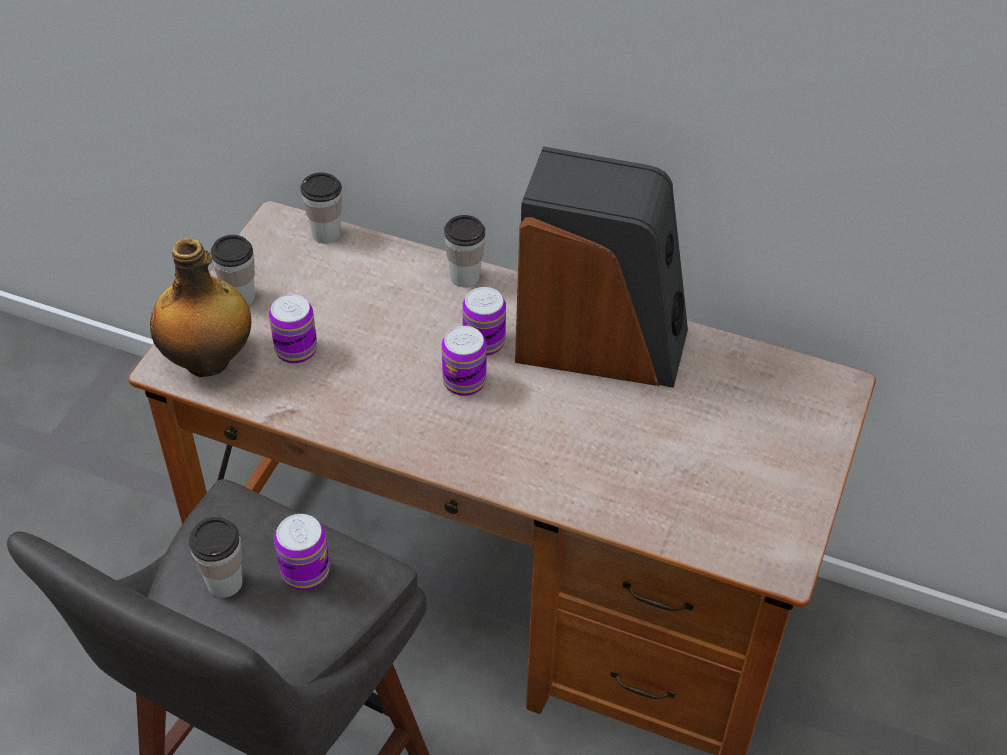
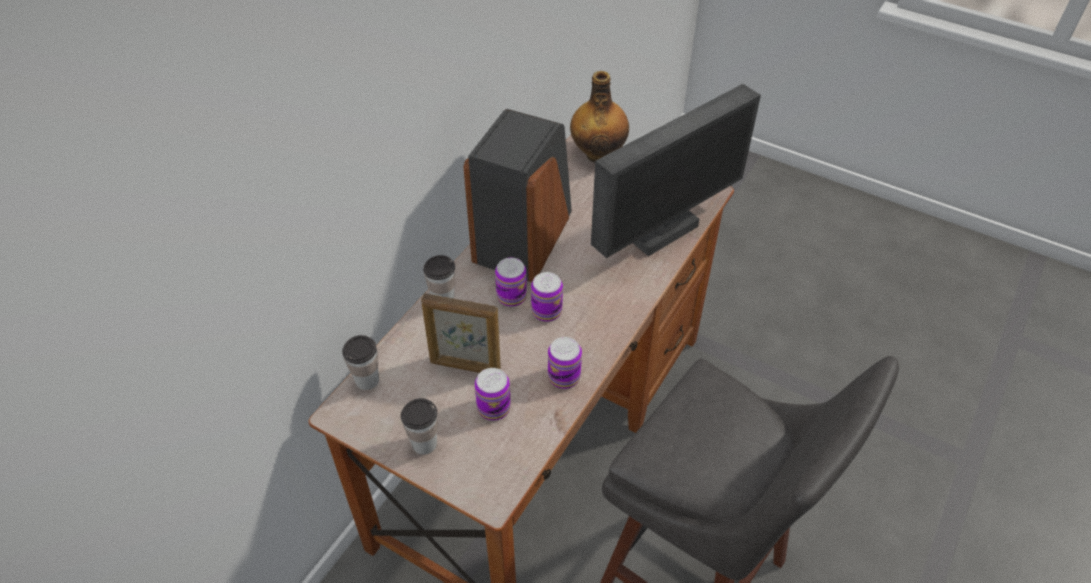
camera: 80 degrees left, 0 degrees up
(209, 360) = (492, 467): bottle -> bottle (598, 154)
(225, 583) = (717, 458): cup -> none
(305, 572) = (710, 410): can -> can (564, 377)
(357, 314) = (465, 366): none -> picture frame
(658, 506) = (663, 233): none -> monitor

